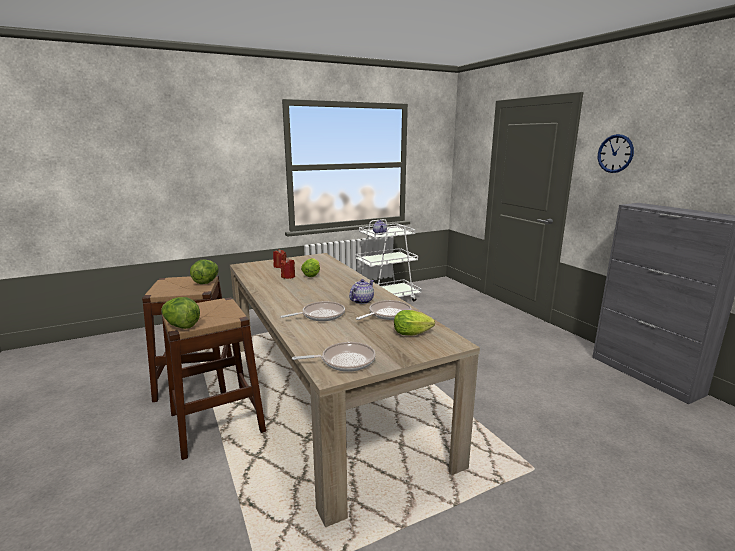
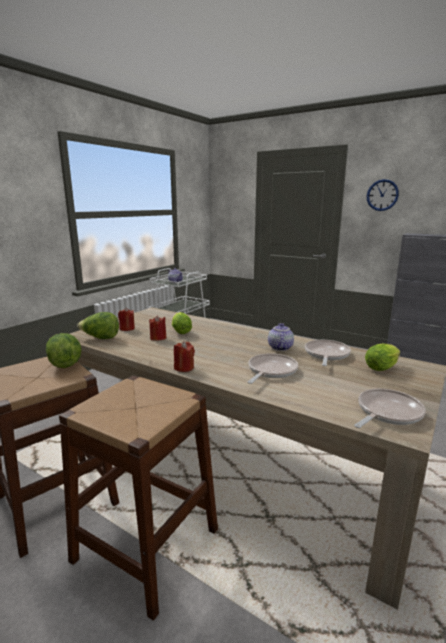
camera: 30 degrees left, 0 degrees up
(181, 326) = (134, 430): lettuce -> lettuce (100, 338)
(268, 300) = (184, 368): none -> red candle

